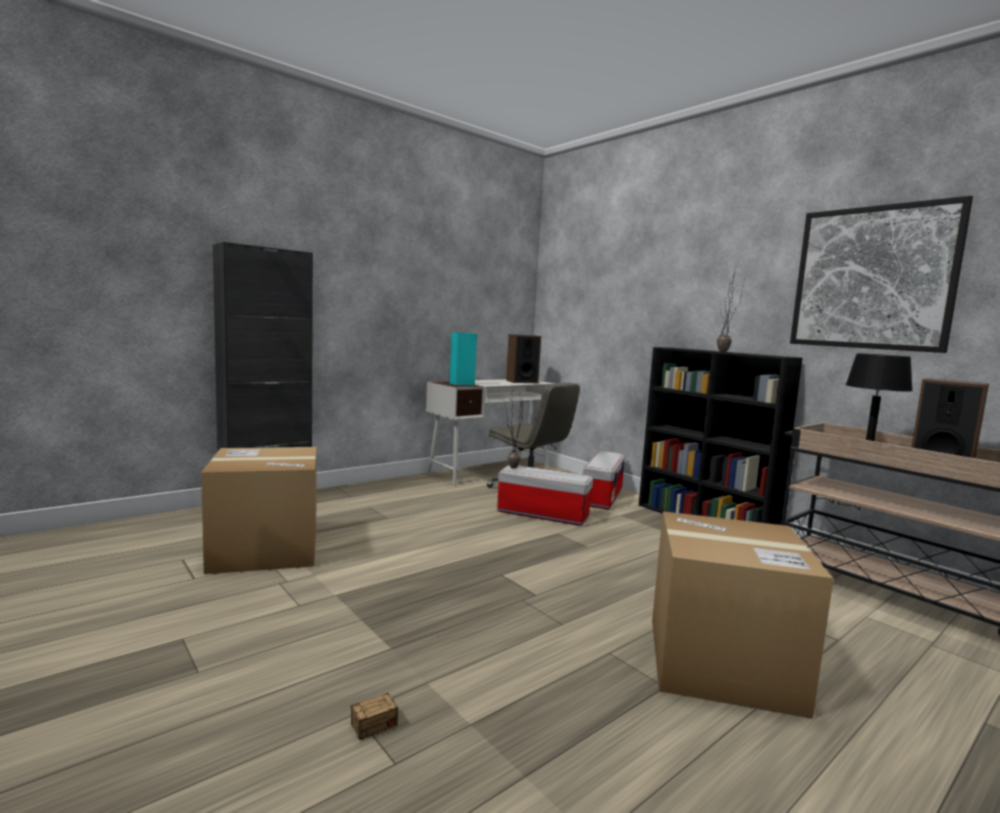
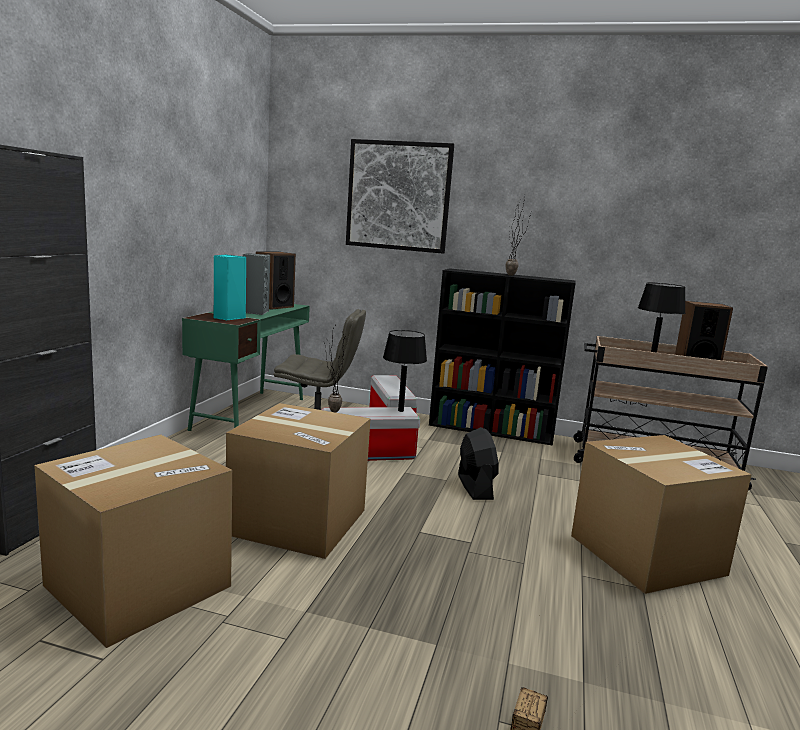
camera: 35 degrees left, 5 degrees up
(416, 543) = (298, 522): none -> cardboard box
(490, 471) = (251, 413): white desk -> green desk
(494, 383) = (255, 312): none -> grey speaker
(575, 476) = (400, 411): none -> black table lamp
(609, 558) = (475, 487): none -> black fan
(872, 278) = (632, 215): picture -> picture (398, 196)

